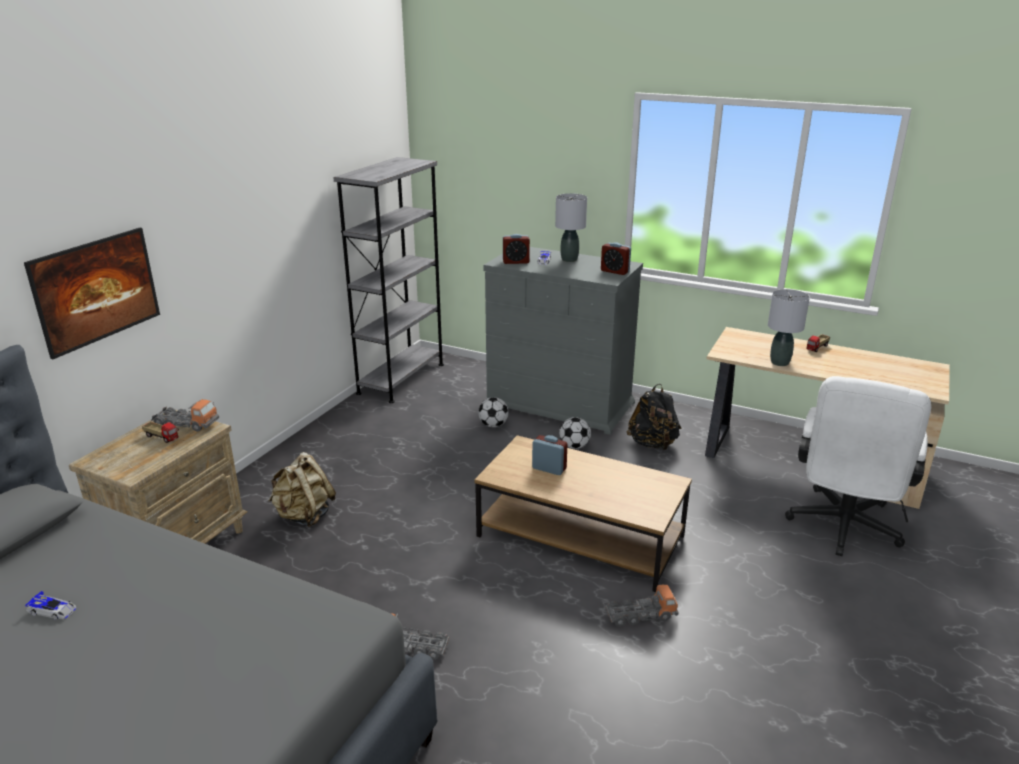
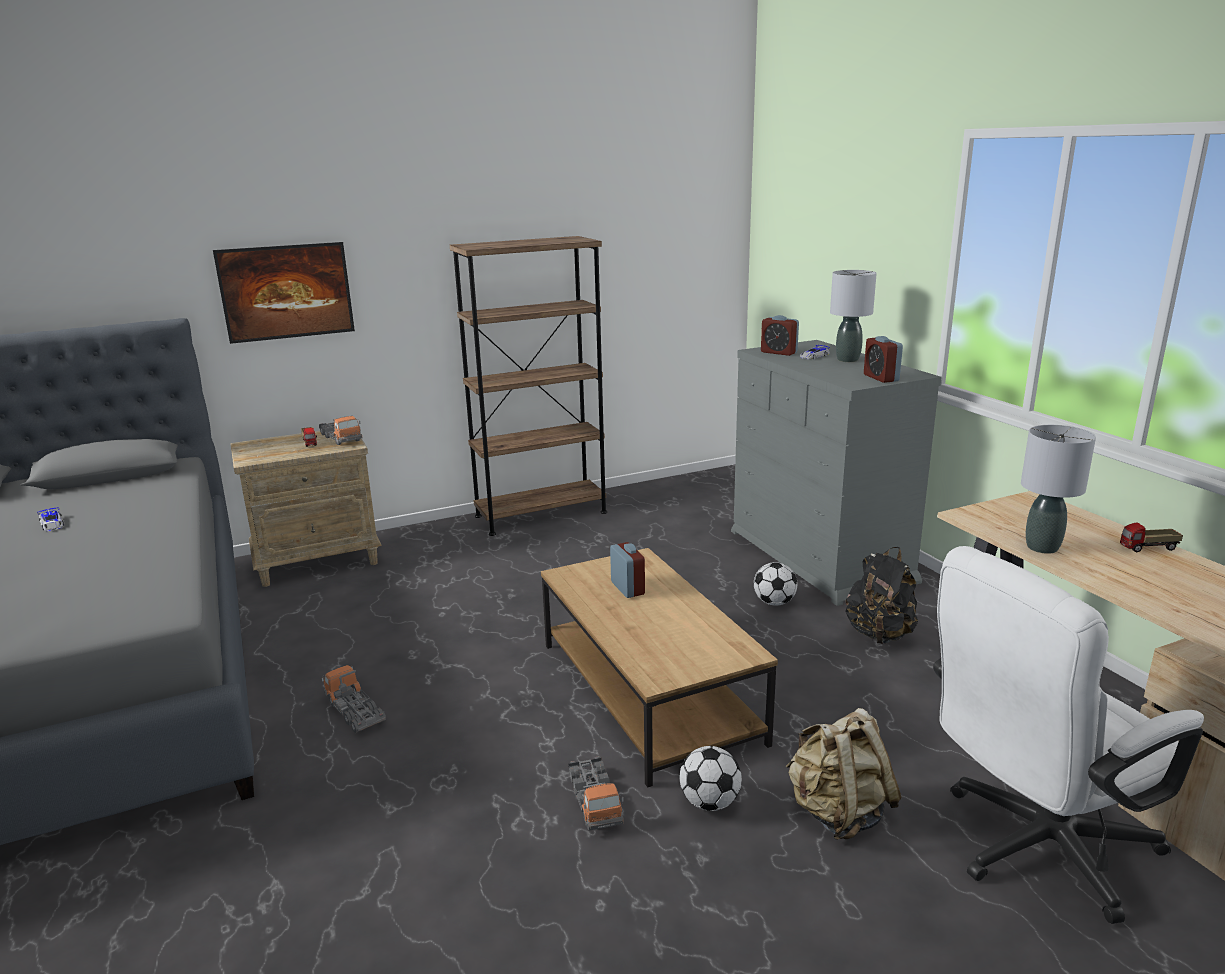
camera: 40 degrees right, 5 degrees down
(304, 515) = (434, 570): beige backpack -> beige backpack (838, 813)
(324, 437) = (541, 514): none -> brown bookcase
(401, 378) = (681, 485): grey bookcase -> none
(493, 425) = (713, 553): football -> football (709, 802)
(641, 615) = (595, 801): toy truck -> toy truck turned 45 degrees clockwise

